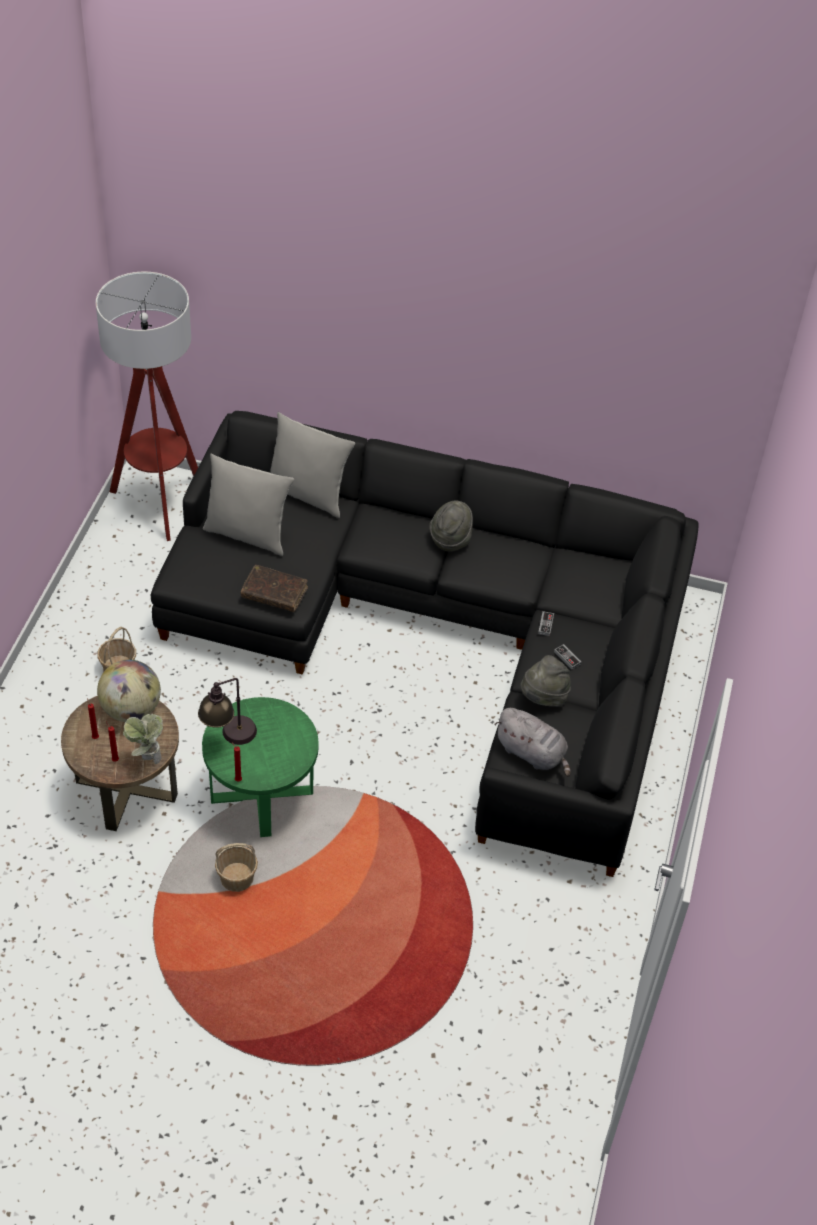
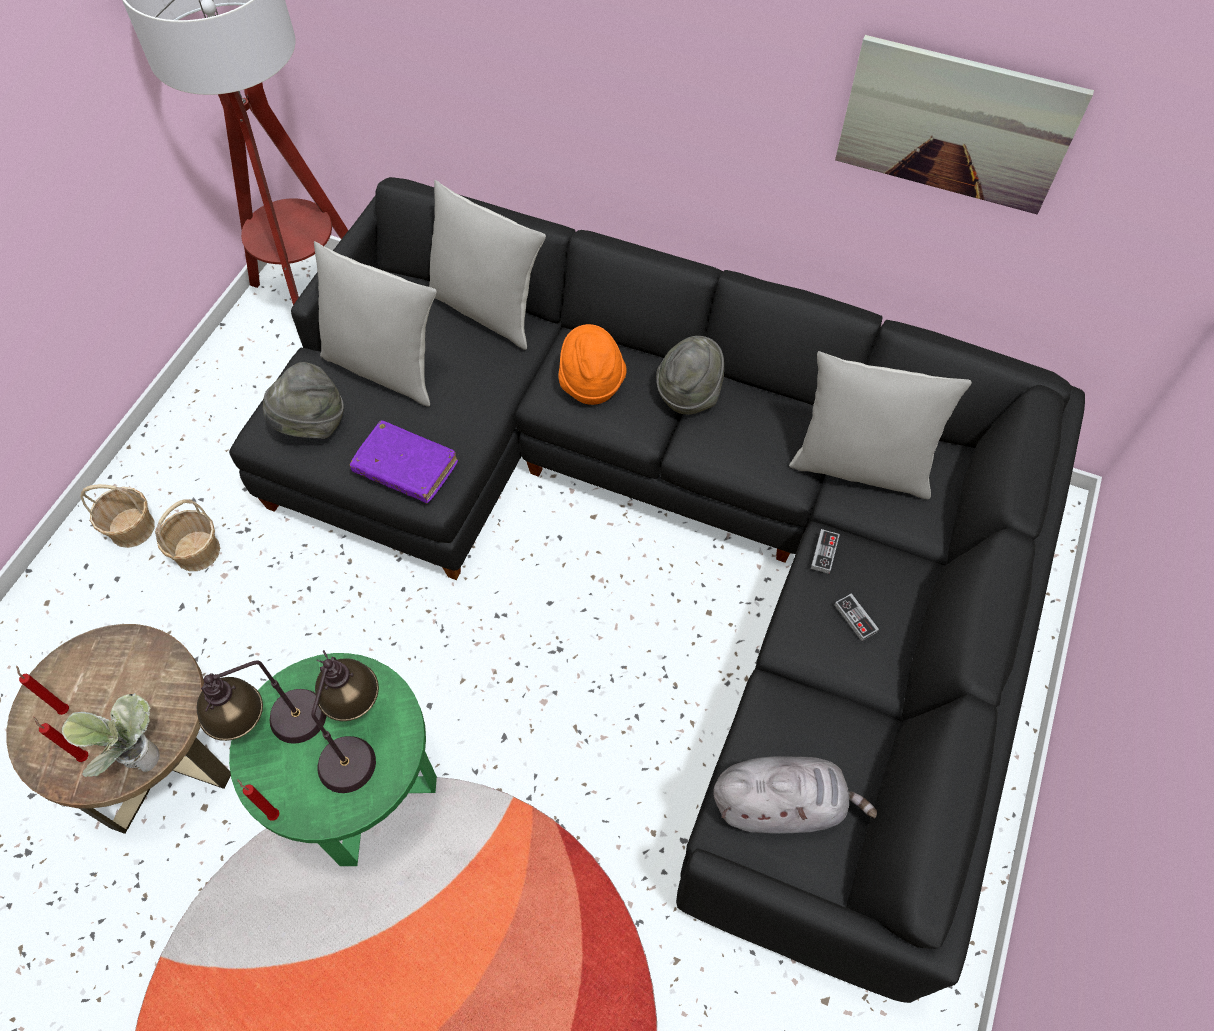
camera: 10 degrees right, 10 degrees up
(131, 710) = (136, 661): globe -> none
(237, 878) = (289, 942): basket -> basket (132, 528)
(274, 593) = (406, 468): brown book -> purple book
(277, 741) = (356, 742): none -> table lamp
(386, 536) = (591, 383): none -> orange hat
(532, 754) = (782, 804): grey plush toy -> grey plush toy turned 45 degrees counterclockwise
(543, 697) = (810, 690): grey hat -> grey hat (311, 423)
(564, 575) = (860, 466): none -> grey pillow
(593, 370) = (955, 125): none -> picture

